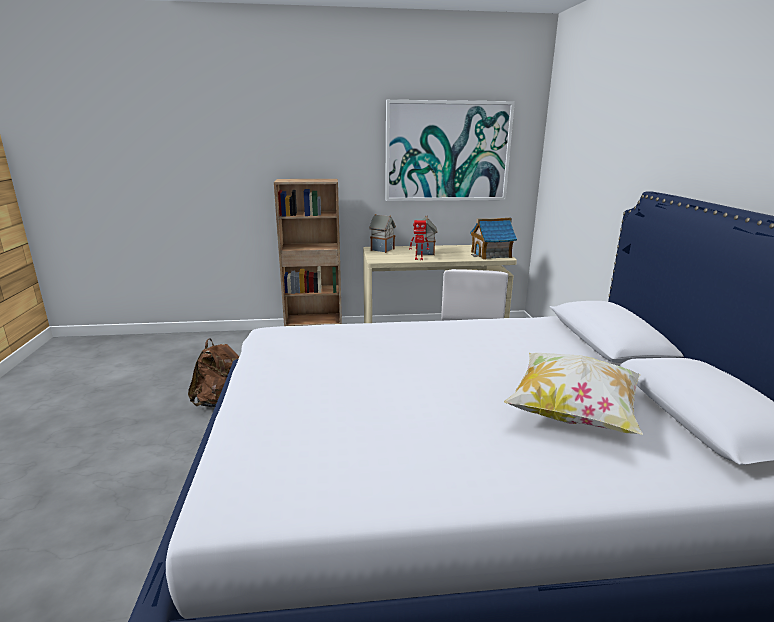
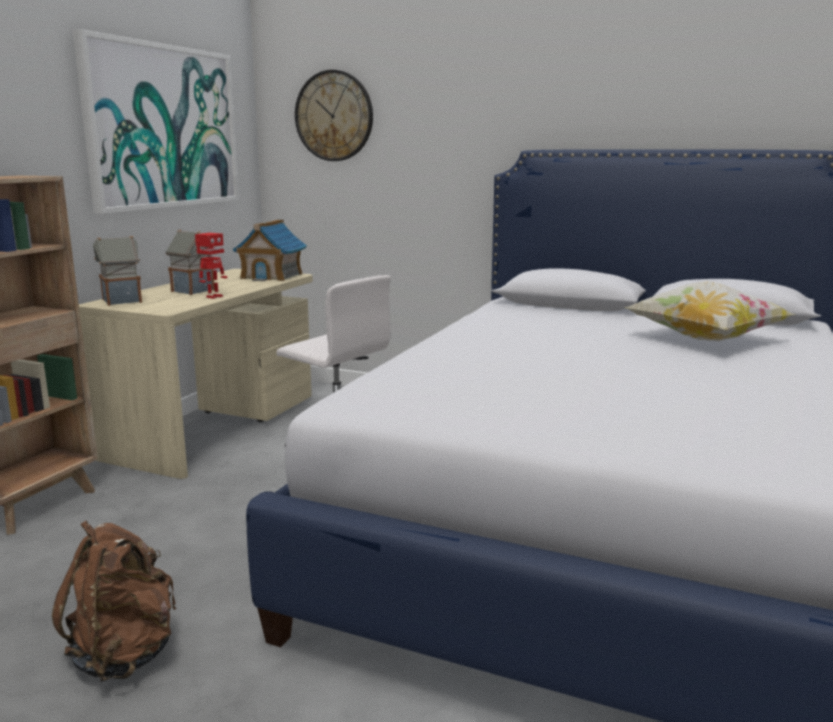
camera: 60 degrees left, 5 degrees down
(571, 145) = (334, 116): none -> wall clock

